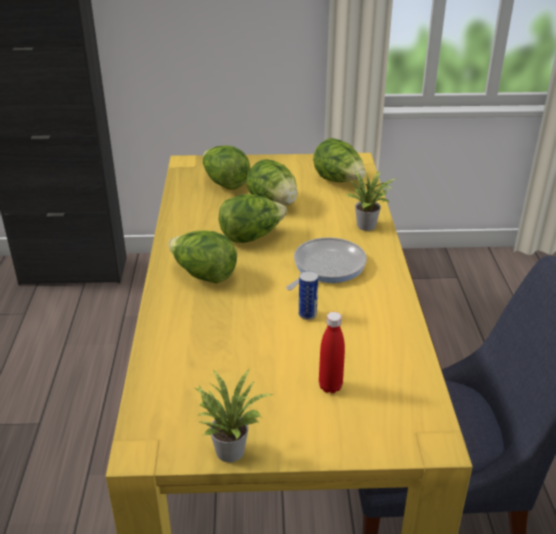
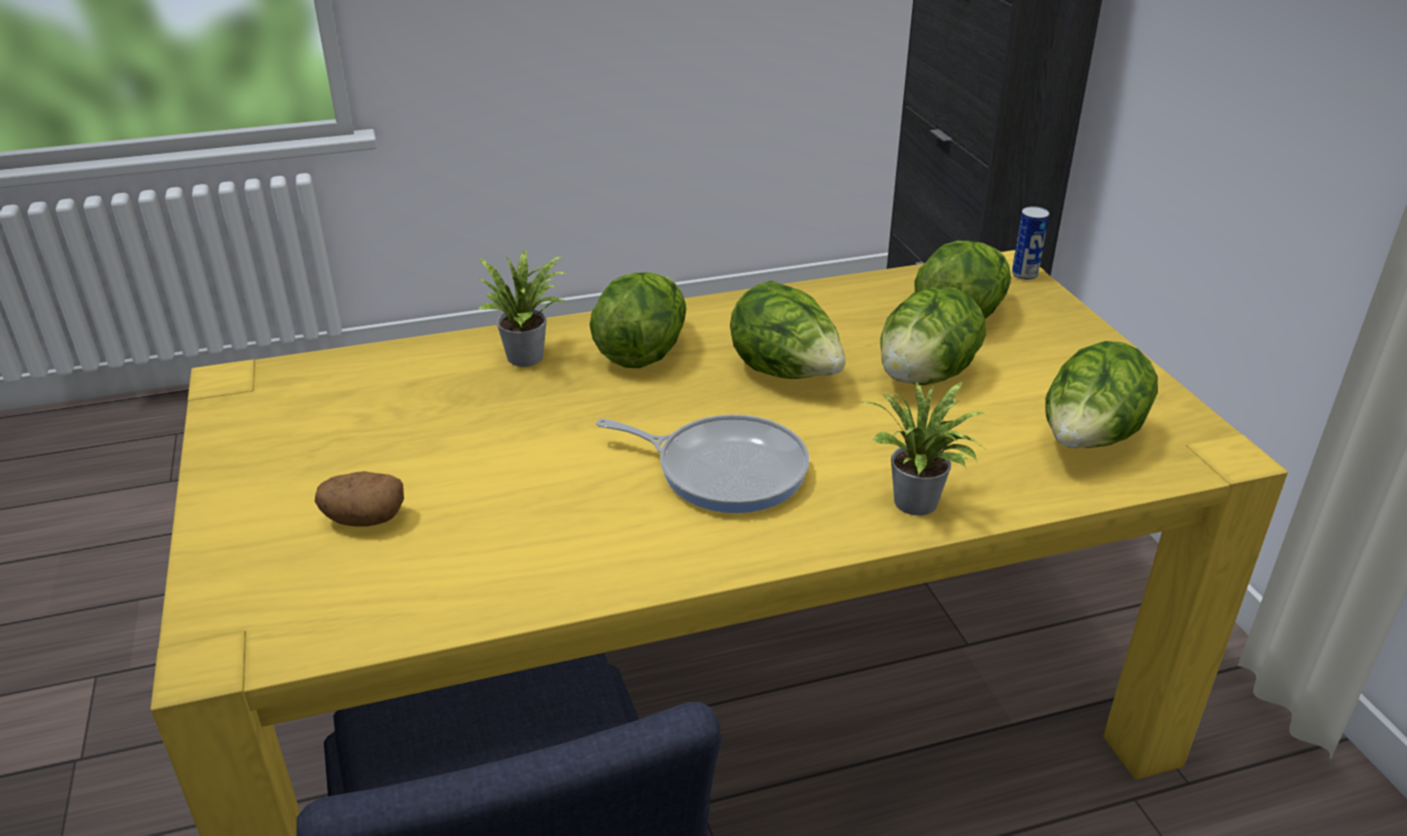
camera: 75 degrees right, 0 degrees up
(229, 448) = (228, 447): potted plant -> potted plant (530, 356)
(307, 314) = (560, 469): can -> can (1024, 274)
(330, 386) = (364, 519): red bottle -> potato

